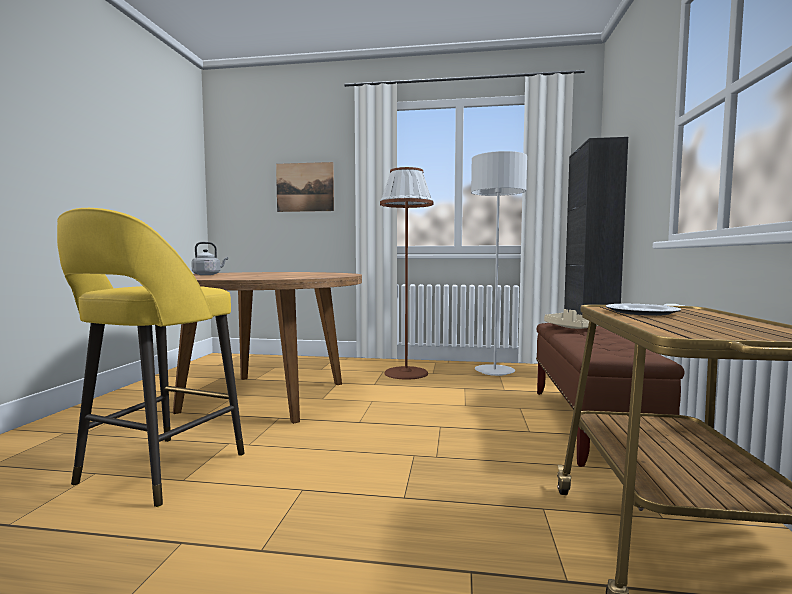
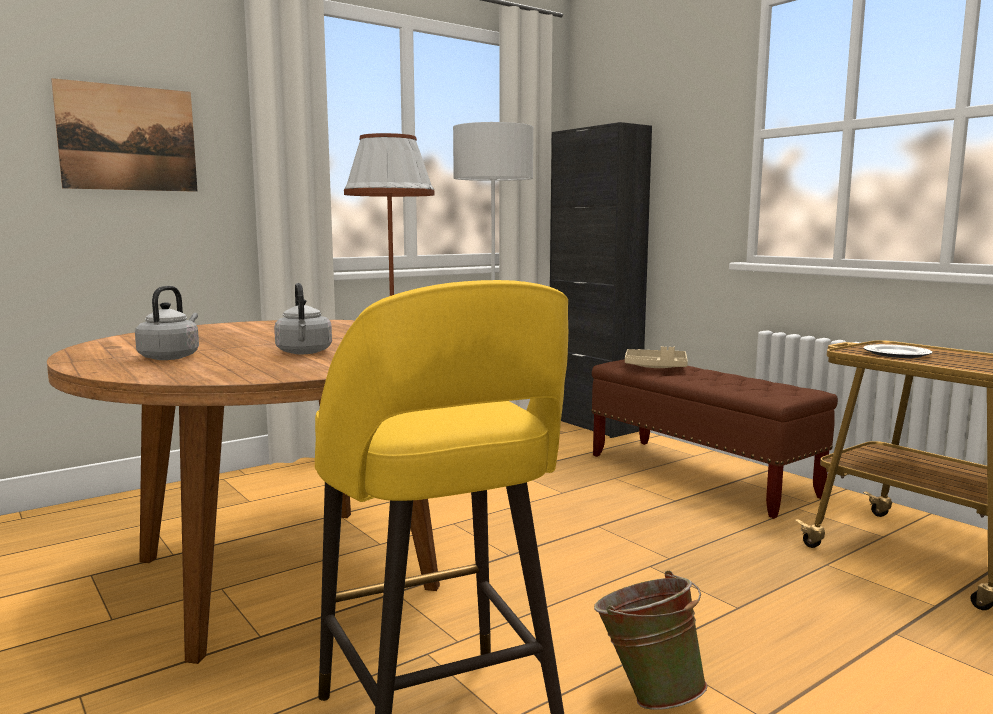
camera: 45 degrees left, 5 degrees up
(246, 276) = (304, 352): none -> grey kettle
(250, 504) = (648, 693): none -> green bucket

